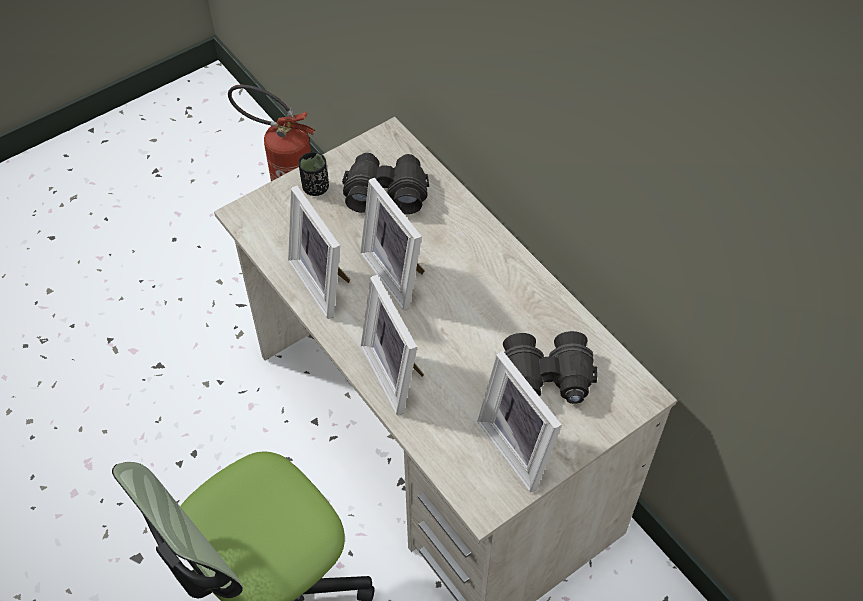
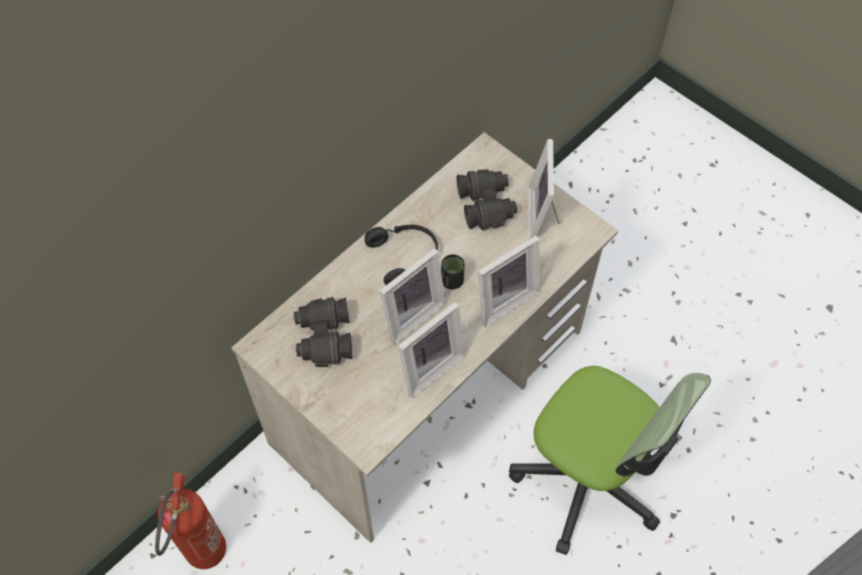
camera: 100 degrees left, 5 degrees up
(315, 187) = (327, 394): black cup -> black cup (452, 281)
(479, 279) = (405, 257): none -> black headphones
(520, 446) = (543, 214): picture frame -> picture frame turned 135 degrees clockwise

